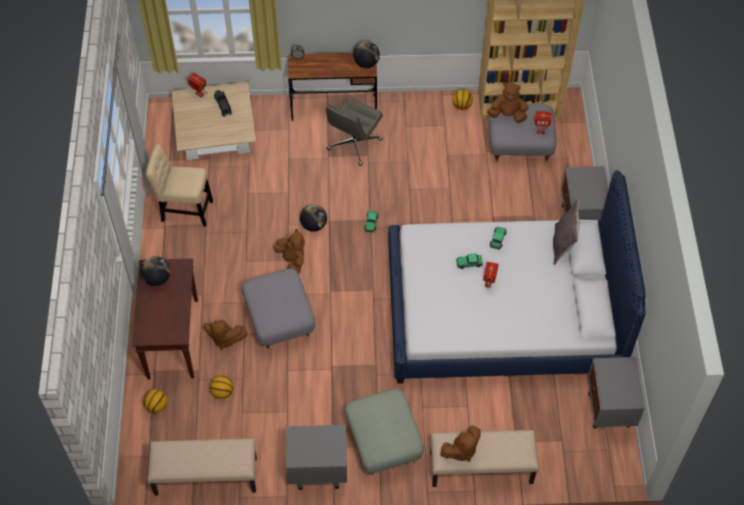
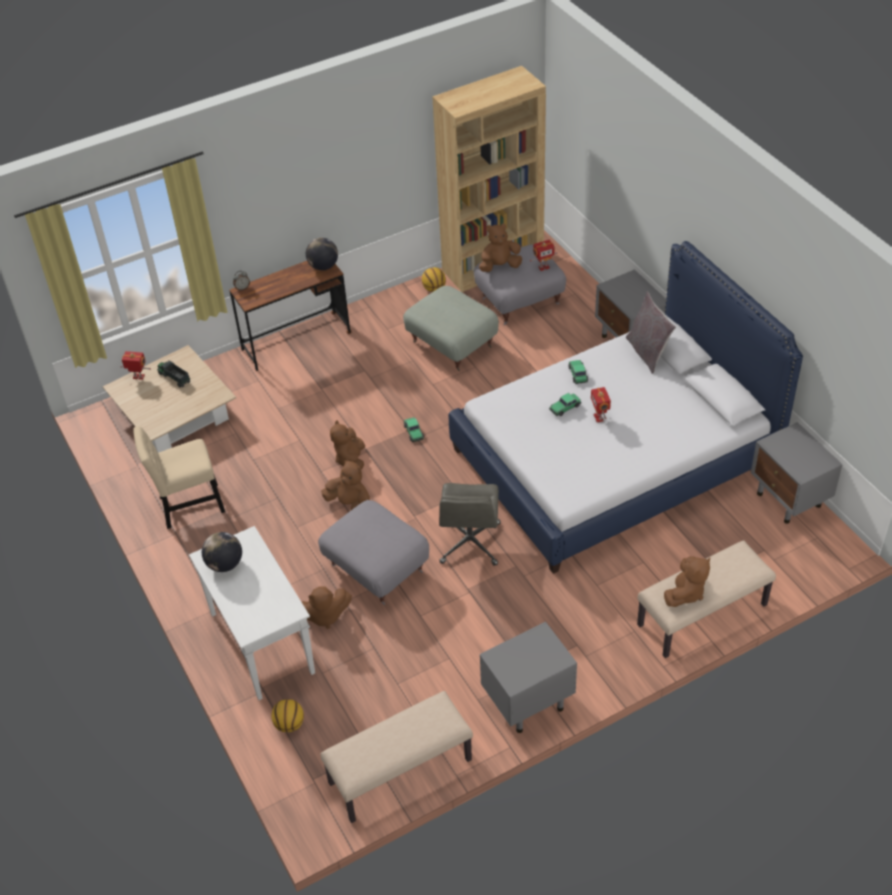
camera: 25 degrees left, 10 degrees down
(172, 338) = (261, 643): brown console table -> white console table
(222, 392) = (360, 673): basketball -> none
(314, 225) = (351, 460): globe -> brown plush toy
(354, 145) = (343, 367): grey office chair -> grey office chair (470, 543)
(382, 443) = (579, 640): grey ottoman -> grey ottoman (451, 345)

